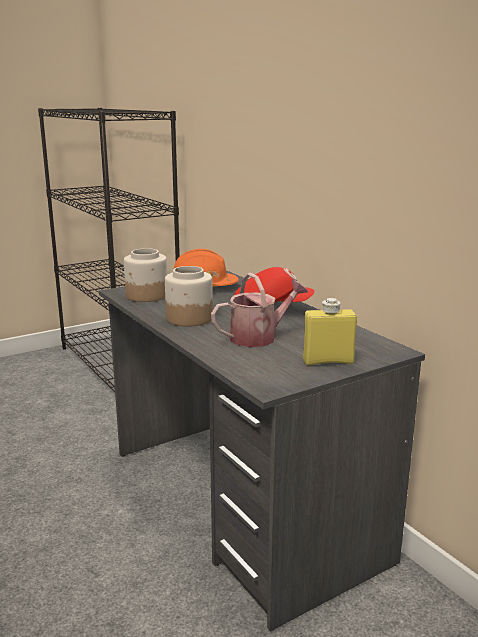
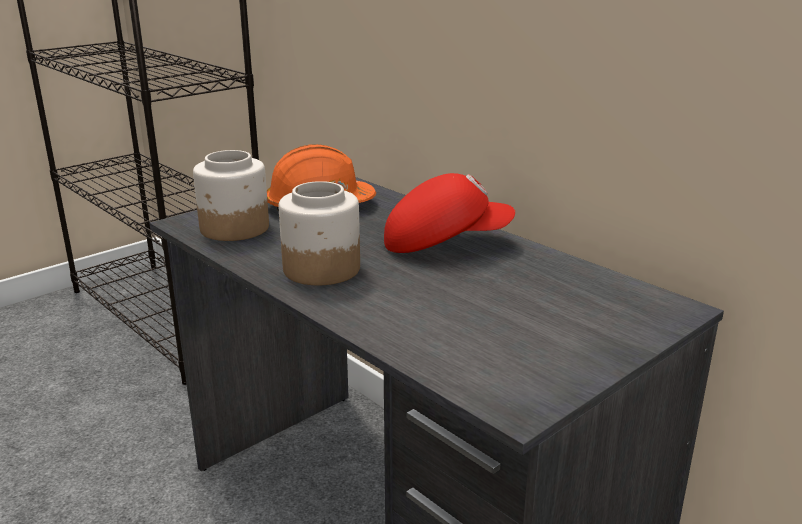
camera: 10 degrees left, 5 degrees up
(259, 337) = (451, 298): watering can -> none
(328, 361) = (586, 339): yellow bottle -> none

